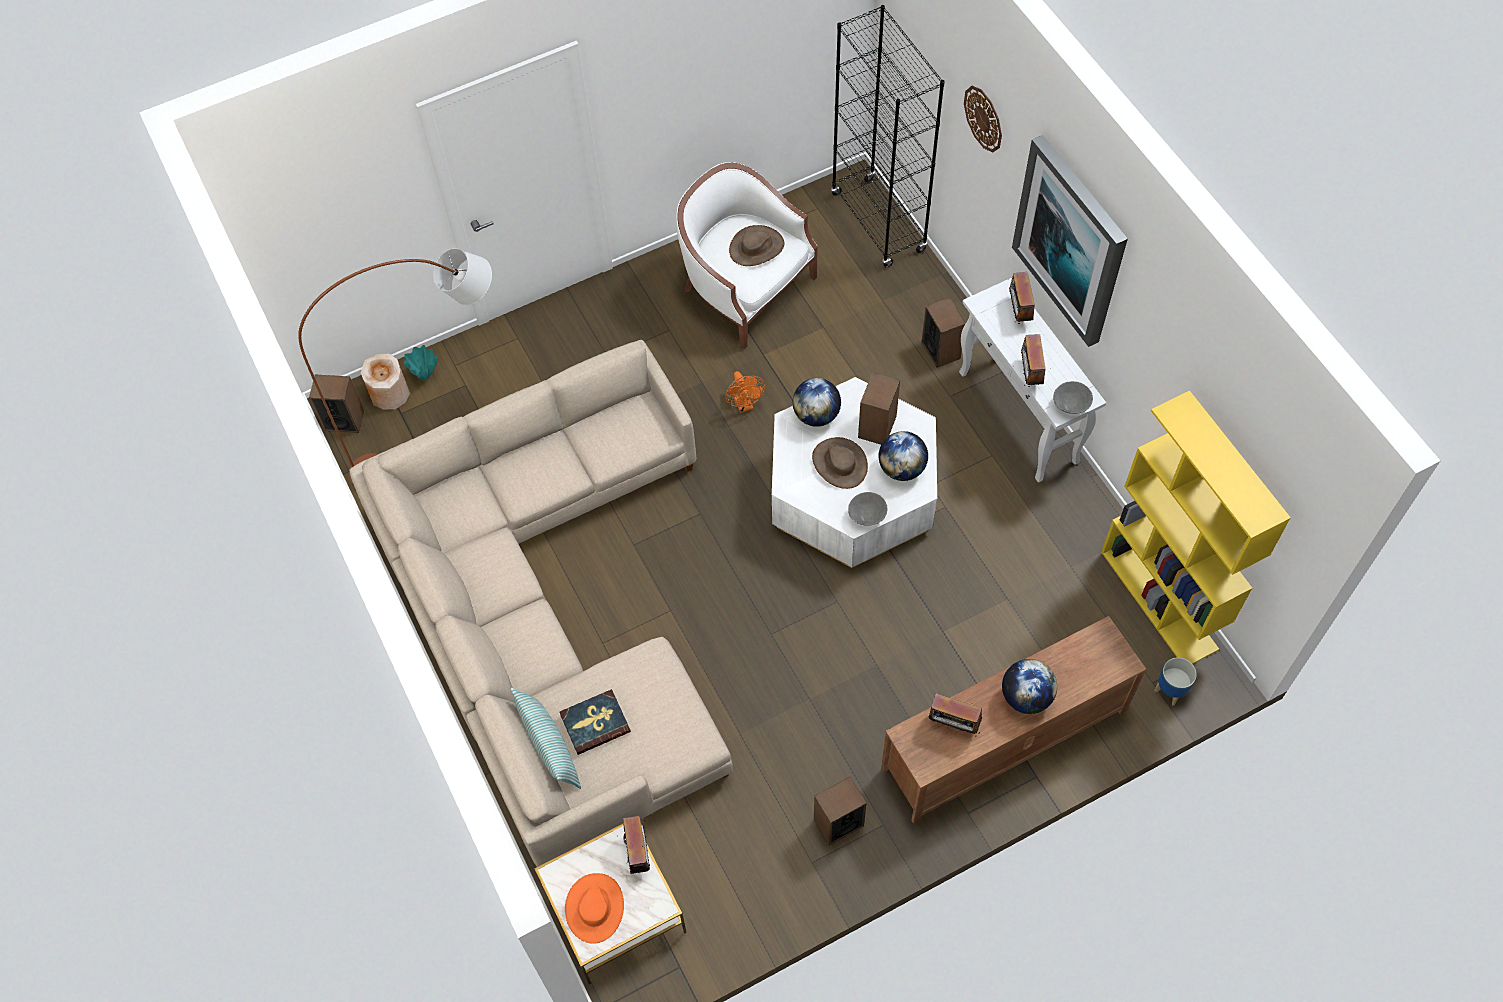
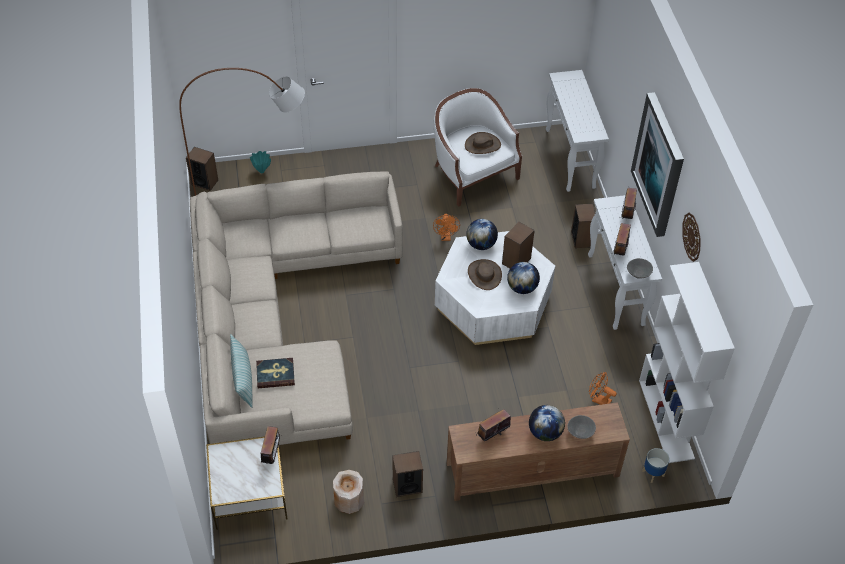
camera: 15 degrees right, 10 degrees down
(389, 394) = (236, 175): beige vase -> beige vase (349, 500)
(595, 908) = (233, 477): orange hat -> none
(866, 516) = (489, 308): grey bowl -> grey bowl (580, 432)
(878, 223) = (570, 159): black bookcase -> white console table
(953, 724) = (492, 434): radio -> radio turned 105 degrees clockwise
(983, 118) = (630, 85): wall clock -> wall clock (692, 236)
(1056, 600) = (598, 400): none -> orange fan
(1160, 600) = (667, 419): yellow bookcase -> white bookcase

